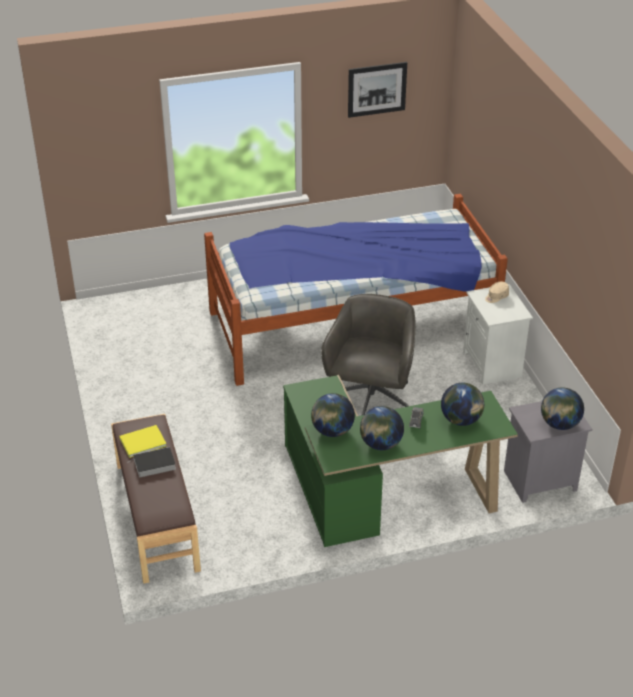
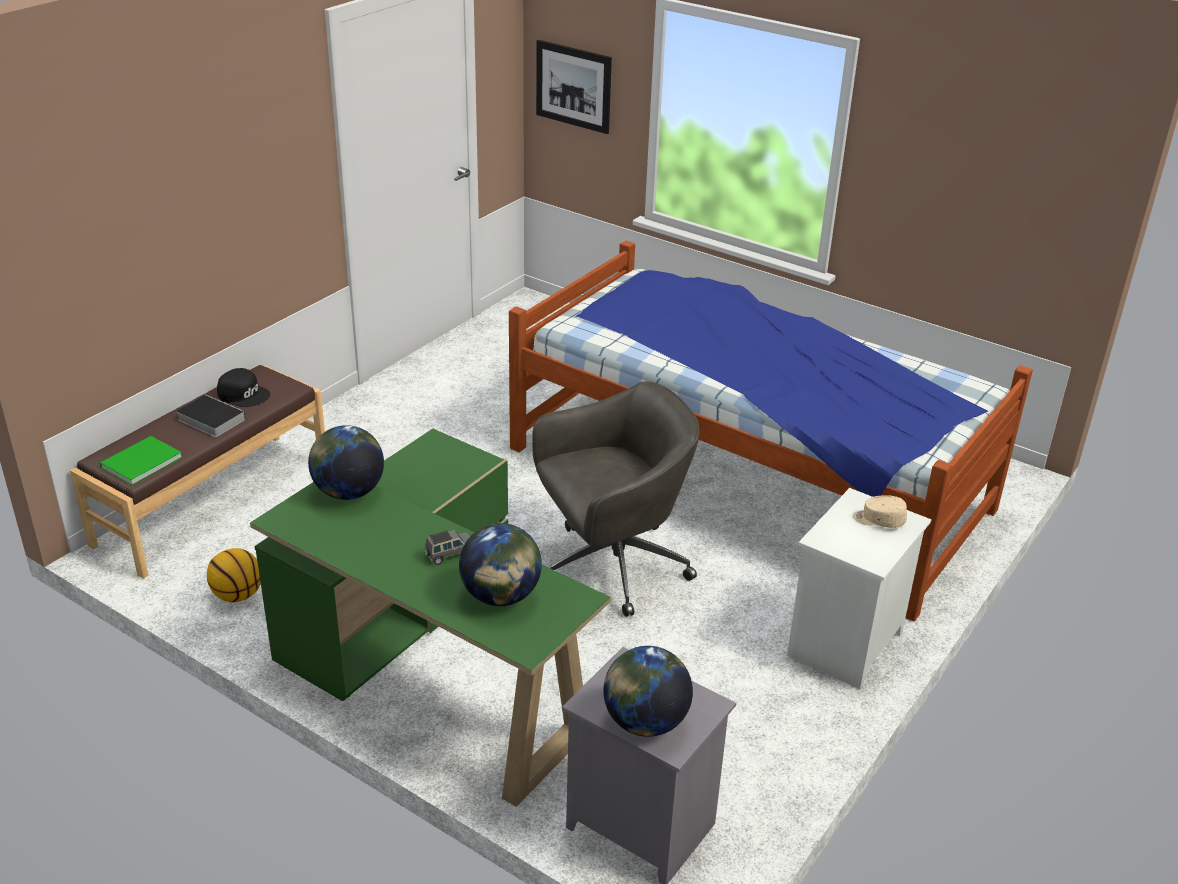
camera: 50 degrees right, 5 degrees down
(141, 442) = (244, 394): yellow book -> black cap
(168, 507) = (138, 462): none -> green book
(255, 540) = (237, 595): none -> basketball
(377, 89) = (976, 135): picture -> picture (573, 86)
(380, 444) = (362, 544): globe -> none

